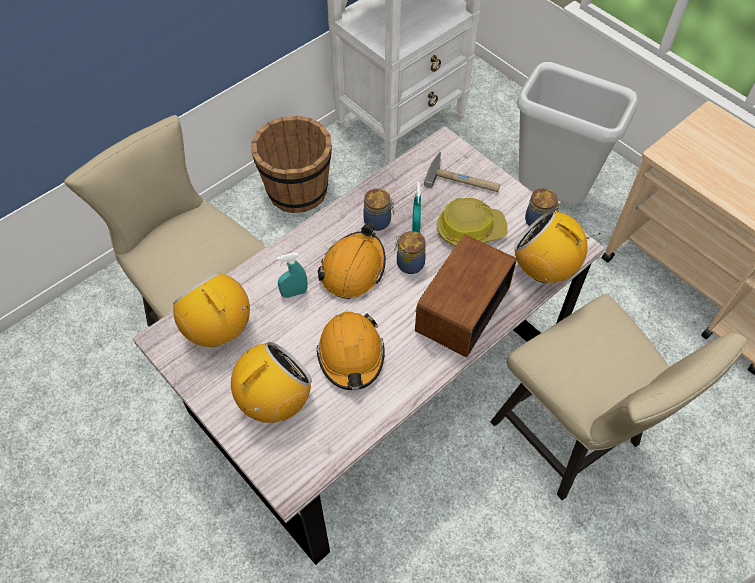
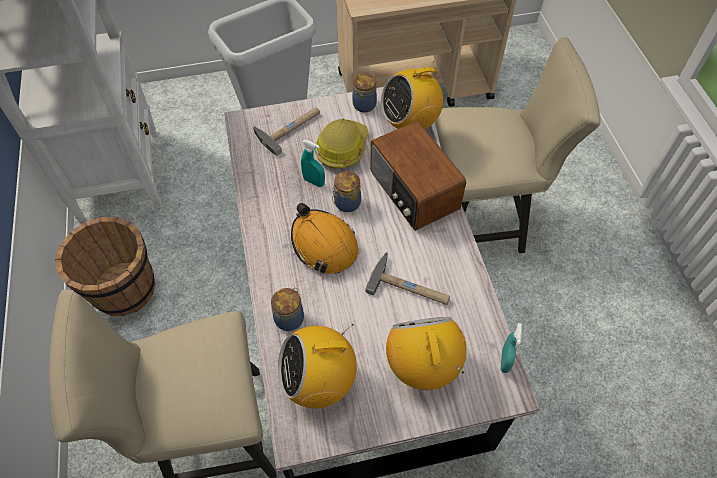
camera: 60 degrees left, 0 degrees up
(294, 293) = (319, 301): turquoise spray bottle -> turquoise spray bottle (505, 361)
(351, 355) = (410, 286): orange hard hat -> hammer
(378, 221) = (288, 204): jar -> jar (290, 318)

